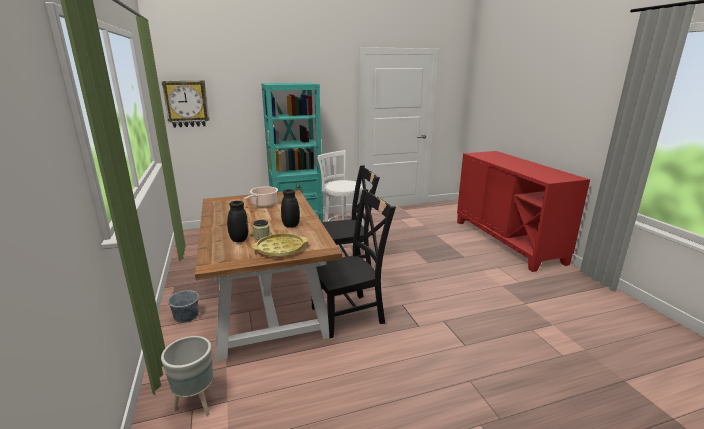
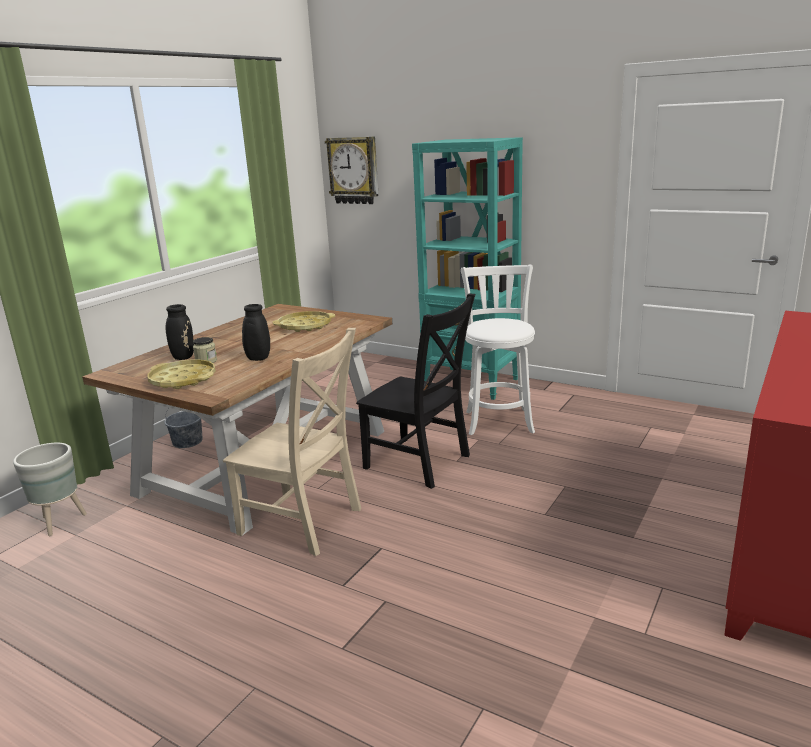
camera: 50 degrees right, 0 degrees up
(263, 205) = (304, 326): cooking pot -> yellow tray
(350, 314) = (304, 523): black chair -> beige chair

